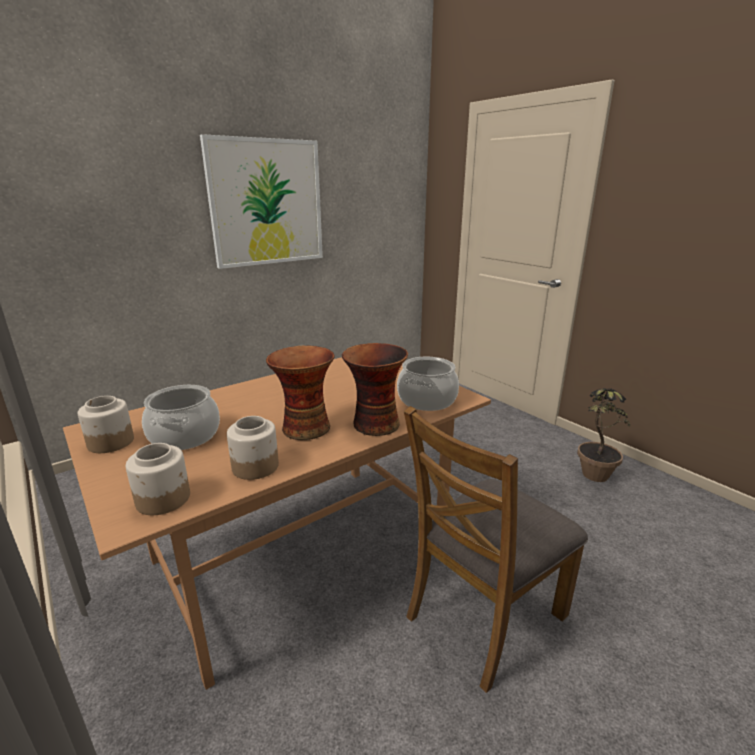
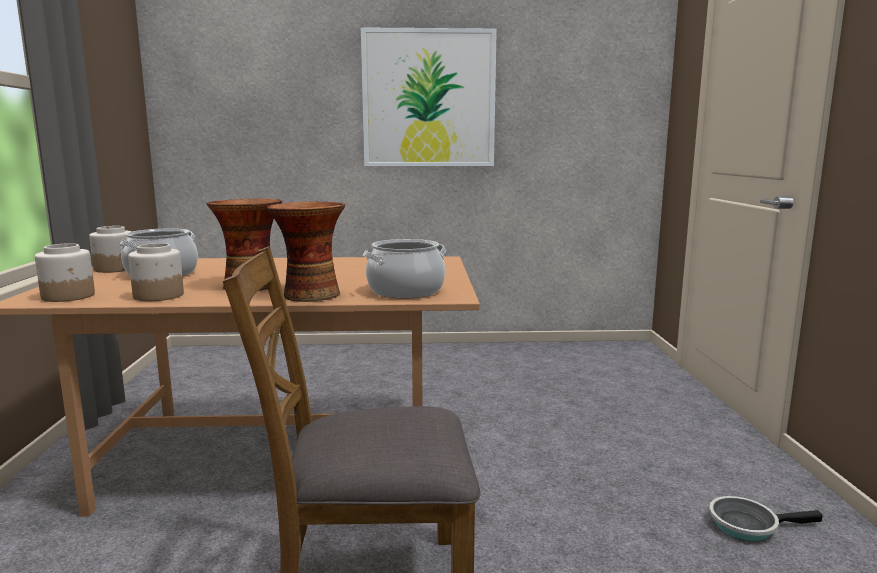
camera: 35 degrees right, 10 degrees down
(591, 479) = (748, 525): potted plant -> frying pan

